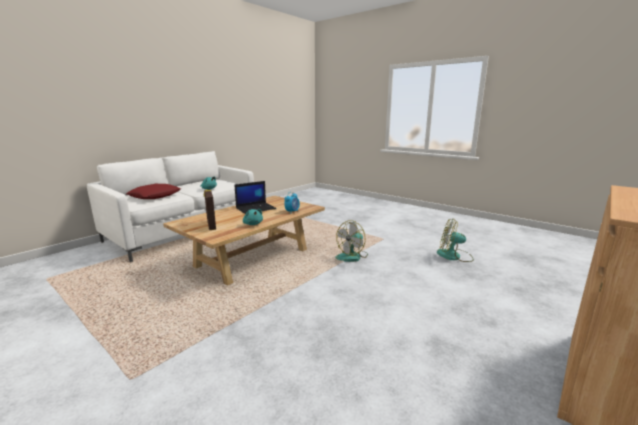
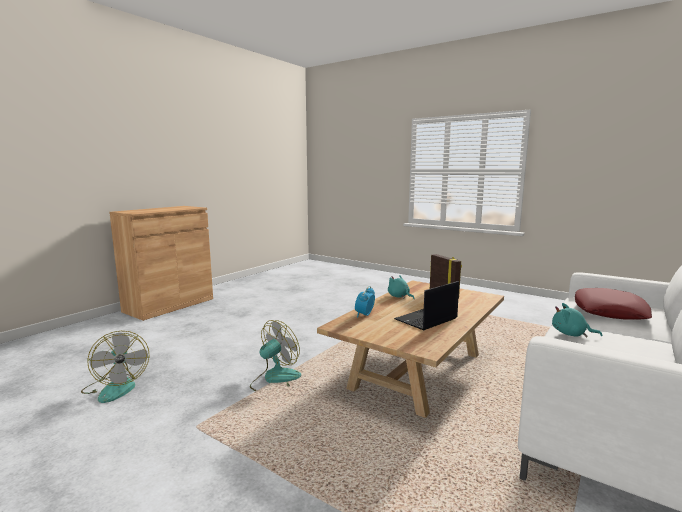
camera: 175 degrees right, 5 degrees down
(454, 256) = (116, 387): fan -> fan turned 45 degrees clockwise

